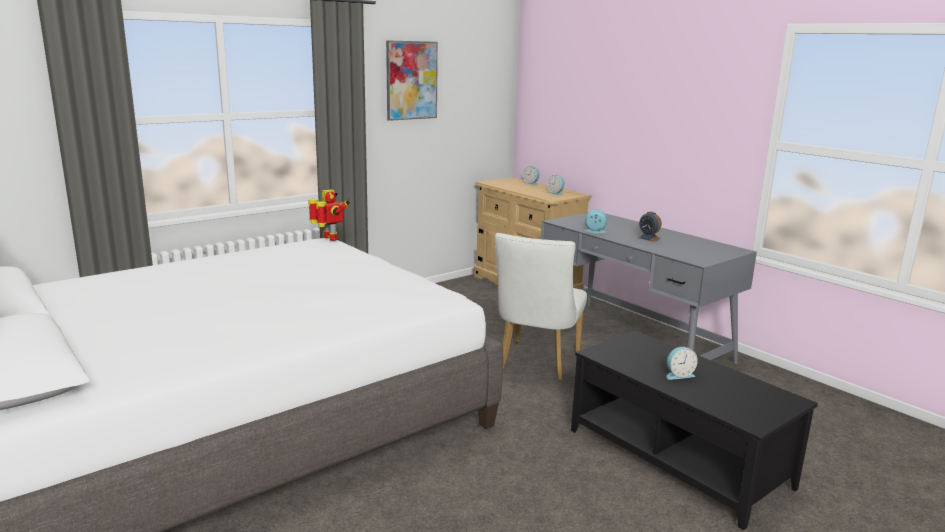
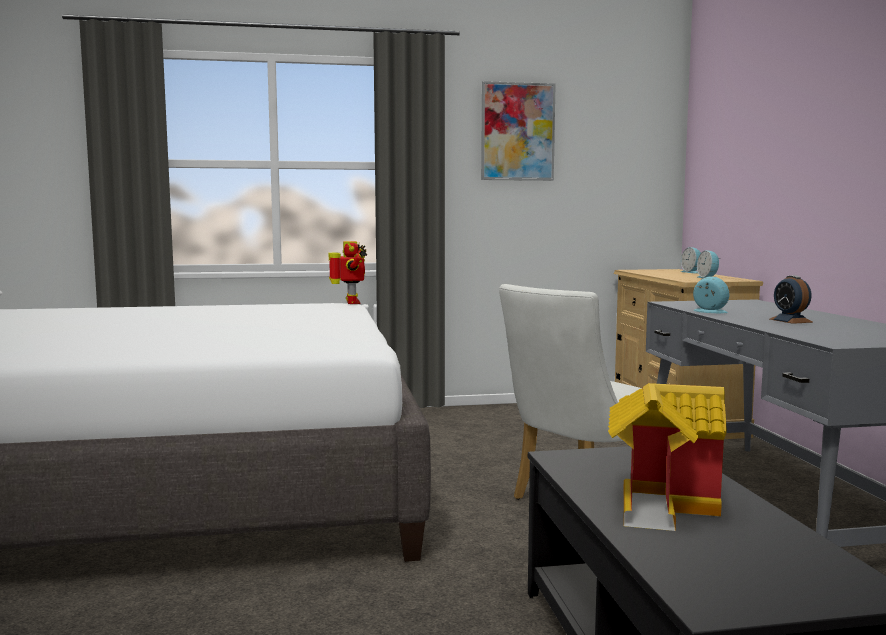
camera: 30 degrees right, 10 degrees down
(678, 375) = (661, 506): alarm clock -> toy house

